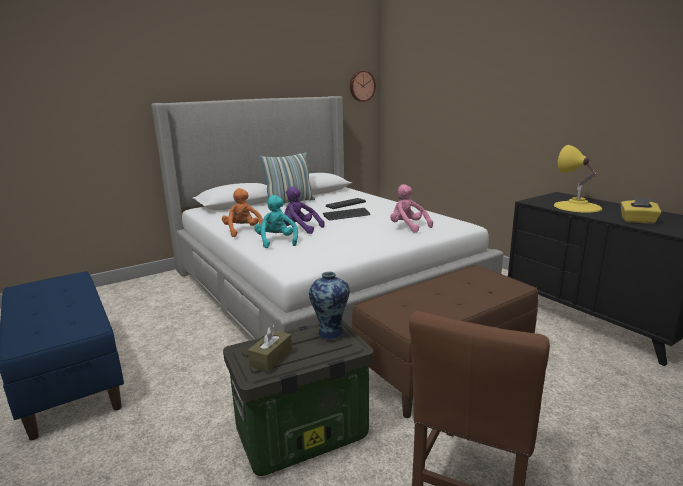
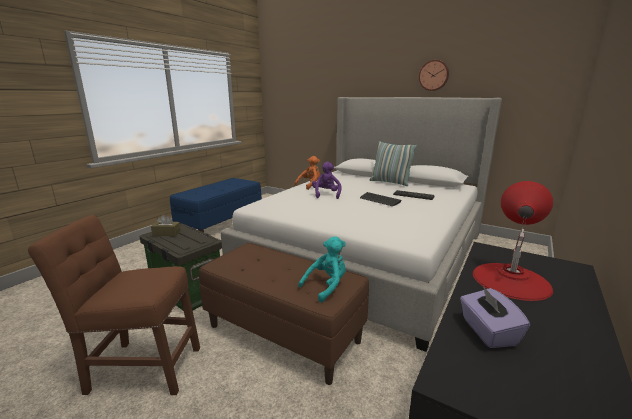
camera: 65 degrees right, 0 degrees up
(277, 241) = (297, 195): turquoise plush toy -> turquoise plush toy (326, 286)
(330, 332) = (198, 241): vase -> none
(361, 86) = (552, 88): wall clock -> wall clock (434, 75)
(408, 227) = (375, 222): pink plush toy -> none
(577, 206) = (510, 280): yellow table lamp -> red table lamp
(638, 221) = (487, 331): yellow tissue box -> purple tissue box

